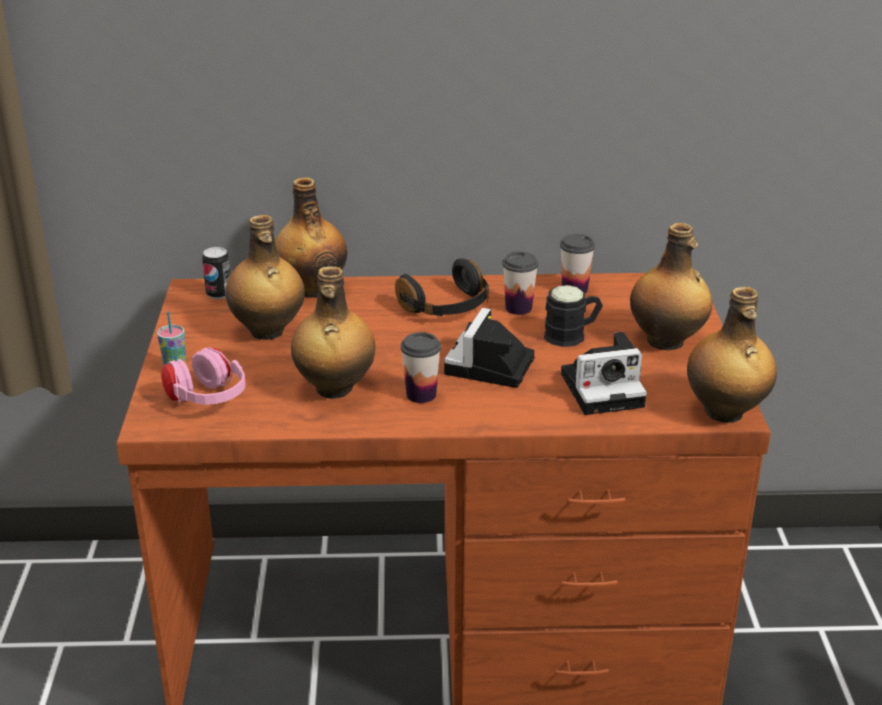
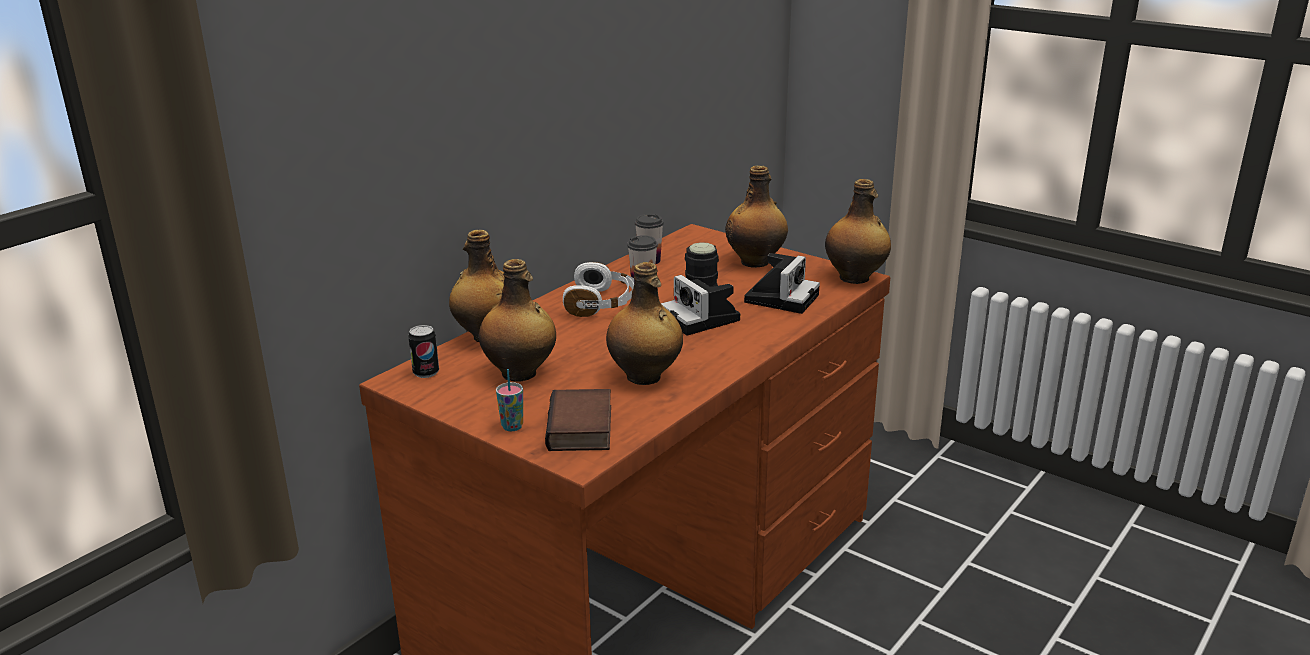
camera: 50 degrees left, 5 degrees down
(207, 401) = (583, 429): pink headphones -> book
(421, 395) = (700, 351): cup -> none
(447, 307) = (601, 304): black headphones -> white headphones

